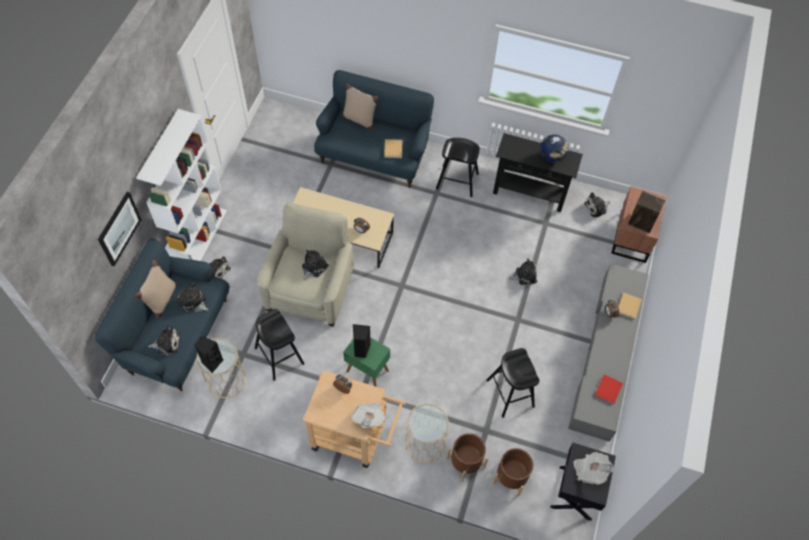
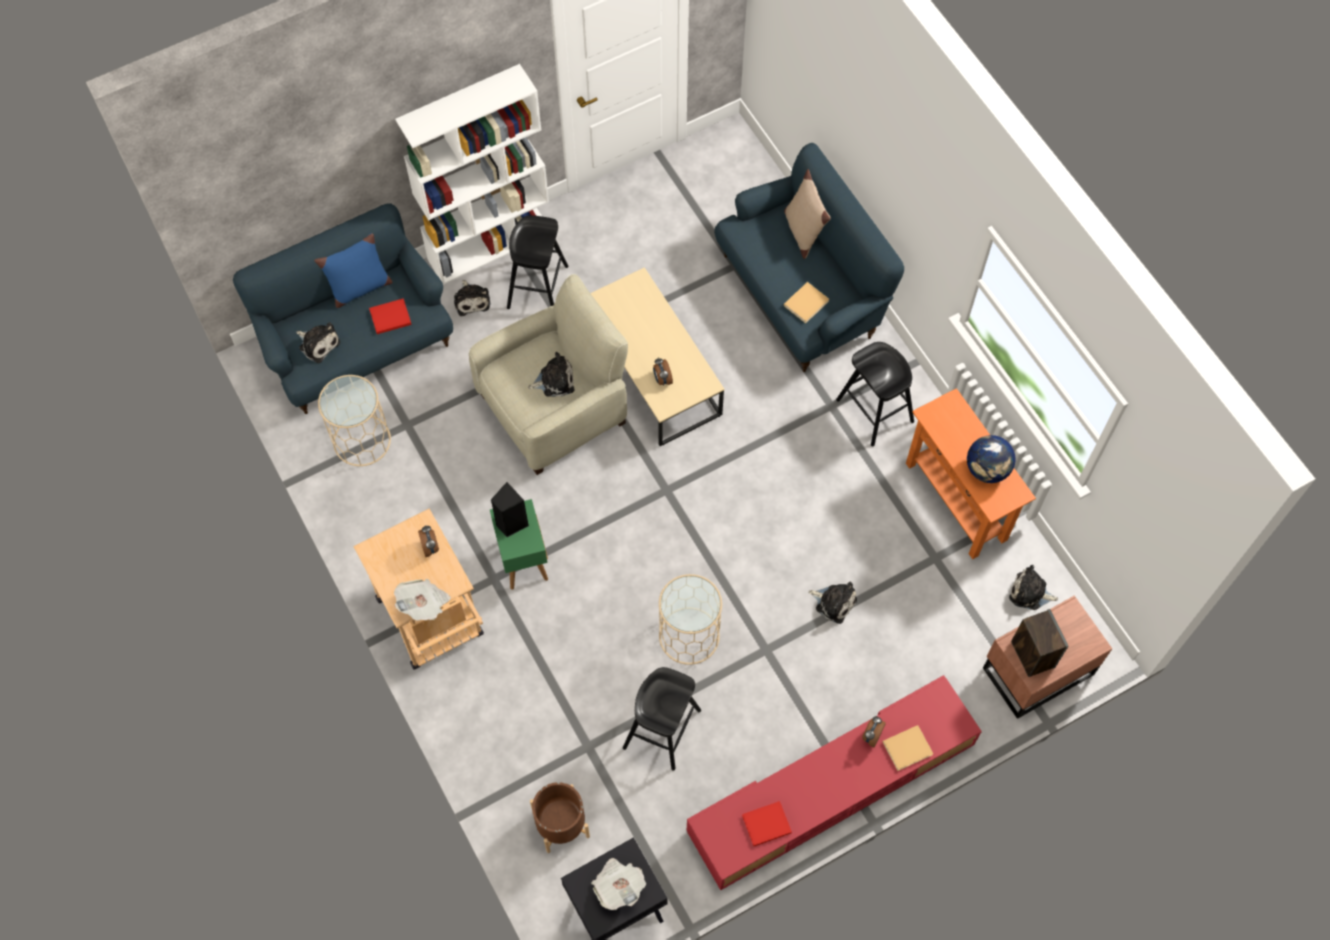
camera: 45 degrees right, 5 degrees up
(119, 228) = (337, 167): picture -> none
(162, 300) = (359, 288): beige pillow -> blue pillow
(193, 302) = (389, 317): plush toy -> red book
(212, 362) = (336, 403): black speaker -> none
(279, 356) = (444, 460): black stool -> black stool (537, 287)
(424, 444) = (503, 700): beige side table -> beige side table (689, 636)
(465, 462) = (527, 761): brown planter -> none
(529, 193) = (956, 501): black console table -> orange console table
(606, 356) = (830, 788): grey tv stand -> red tv stand

